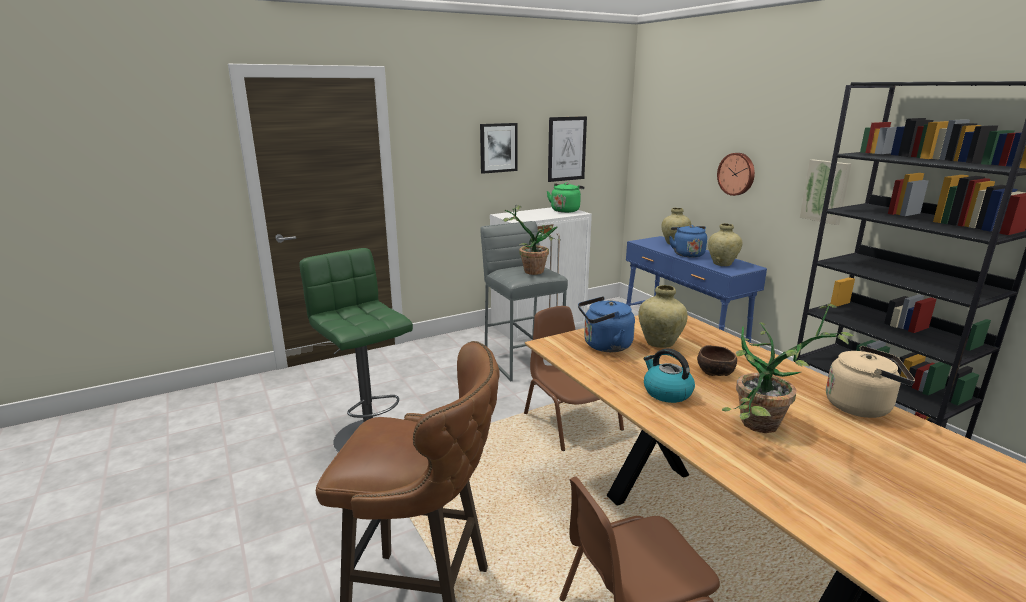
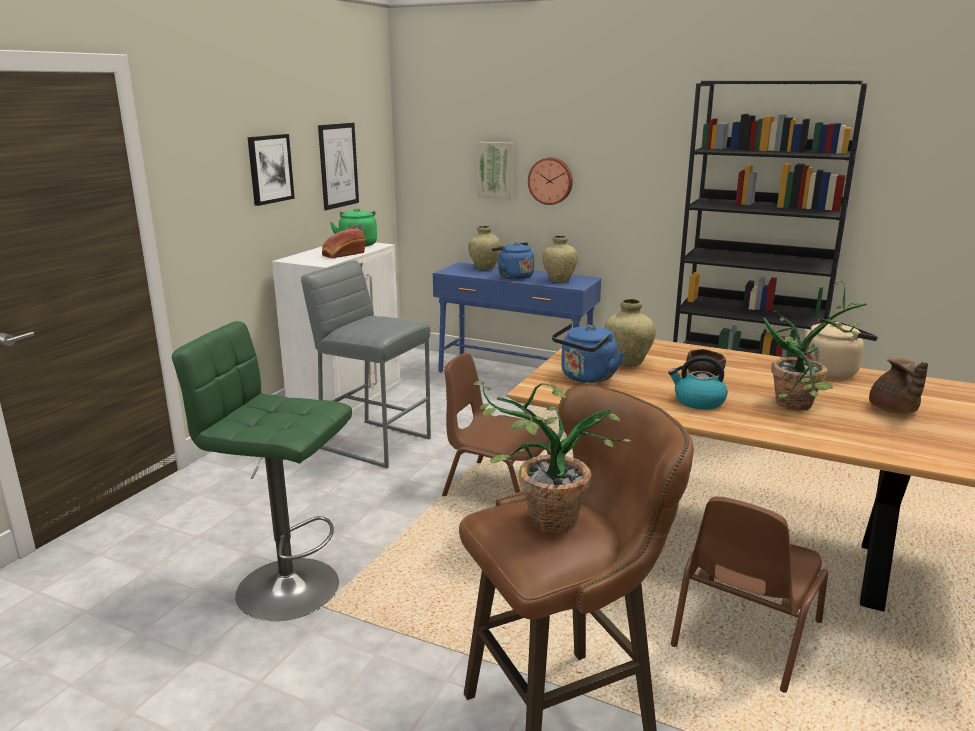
camera: 35 degrees left, 0 degrees up
(528, 271) = (381, 323): potted plant -> potted plant (539, 521)
(541, 216) = (343, 254): none -> bread
(826, 191) = (655, 190): picture -> picture (496, 170)
(870, 466) = (893, 410): none -> brown teapot

